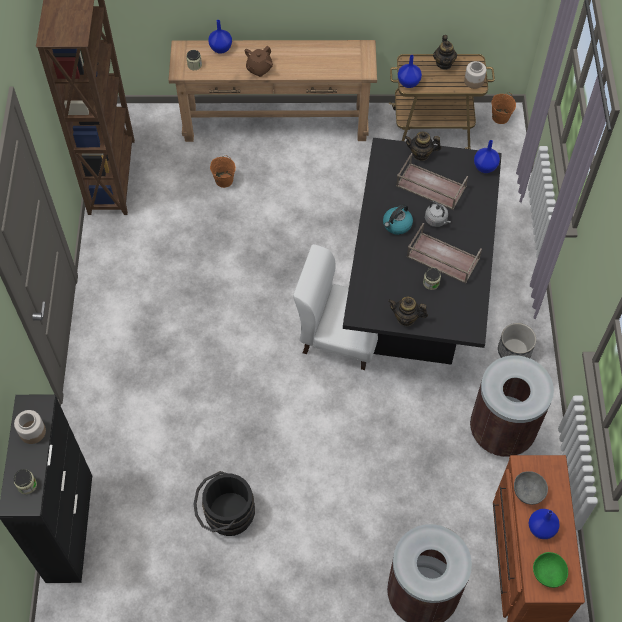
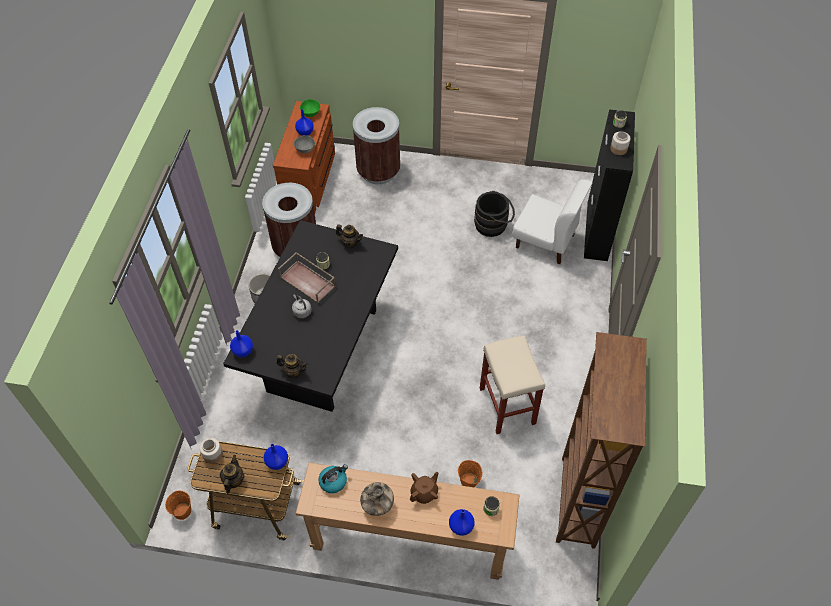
camera: 170 degrees left, 5 degrees down
(188, 259) = (508, 406): none -> beige stool
(300, 54) = (378, 505): none -> vase
(340, 336) = (392, 325): white chair -> white chair (545, 241)
(397, 225) = (335, 312): kettle -> kettle (333, 481)
(430, 186) = (296, 340): brown tray -> none

